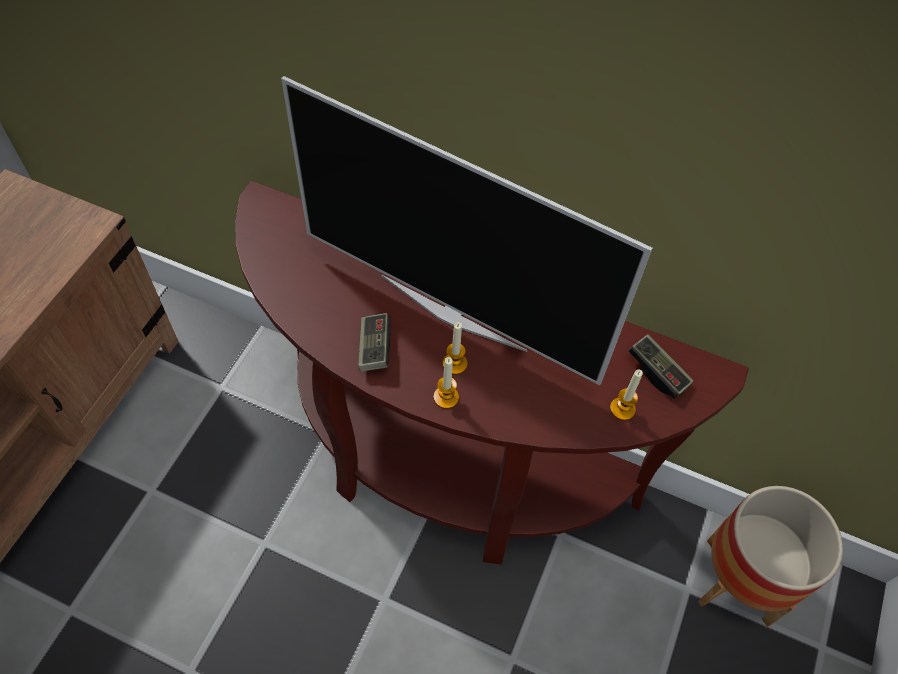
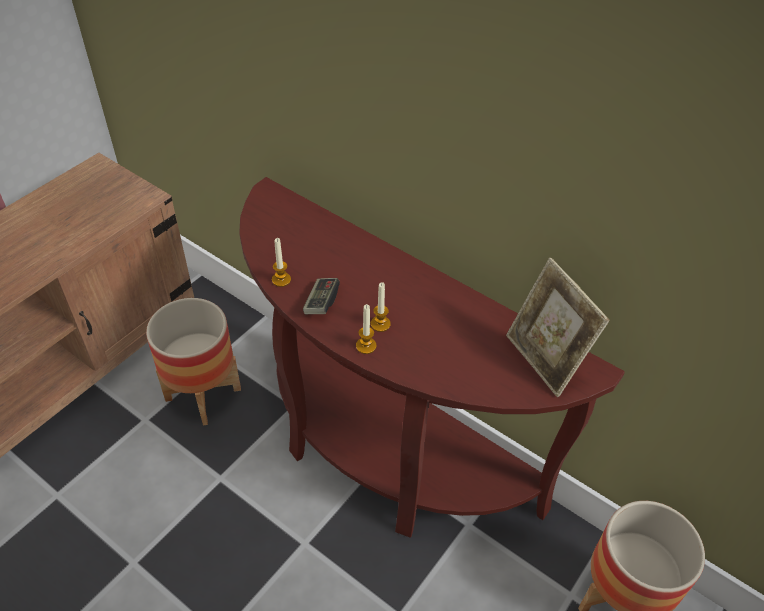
camera: 15 degrees right, 10 degrees down
(214, 442) = (203, 394): none -> planter
(453, 310) = (391, 288): television -> none
(622, 409) = (507, 381): candle -> candle (281, 280)
(658, 372) = (545, 360): game controller -> picture frame

